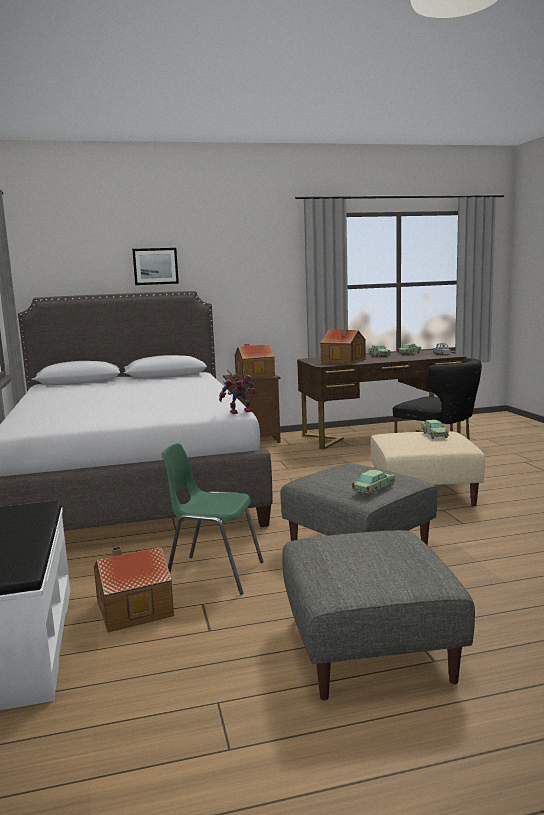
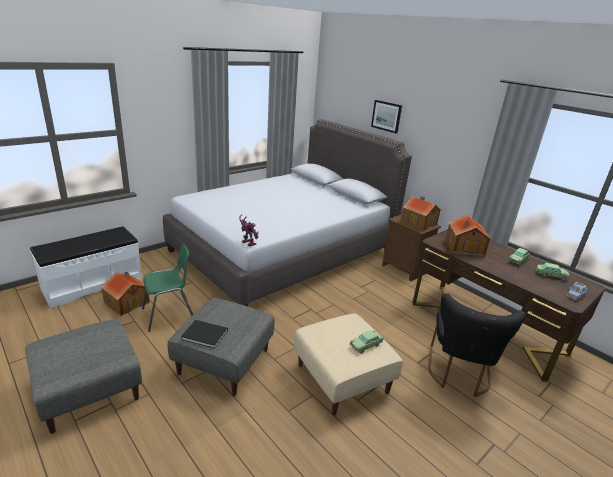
camera: 60 degrees right, 15 degrees up
(214, 574) = (169, 314): green chair -> green chair turned 75 degrees clockwise
(374, 489) = (204, 334): toy car -> black book

